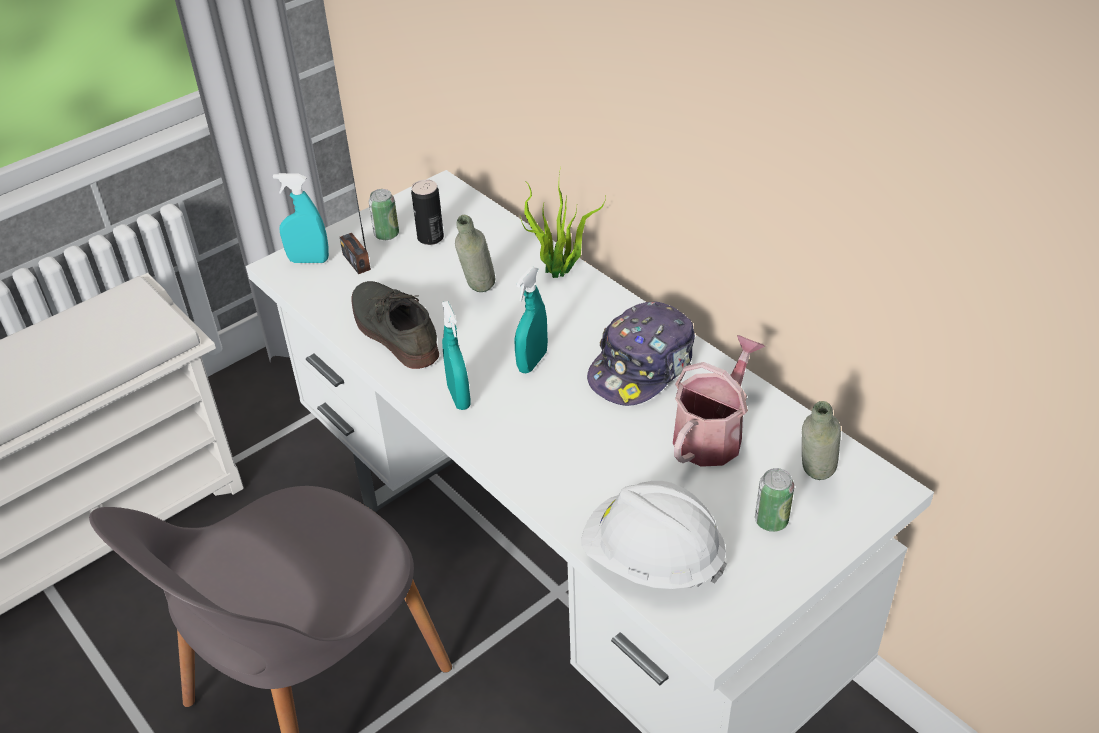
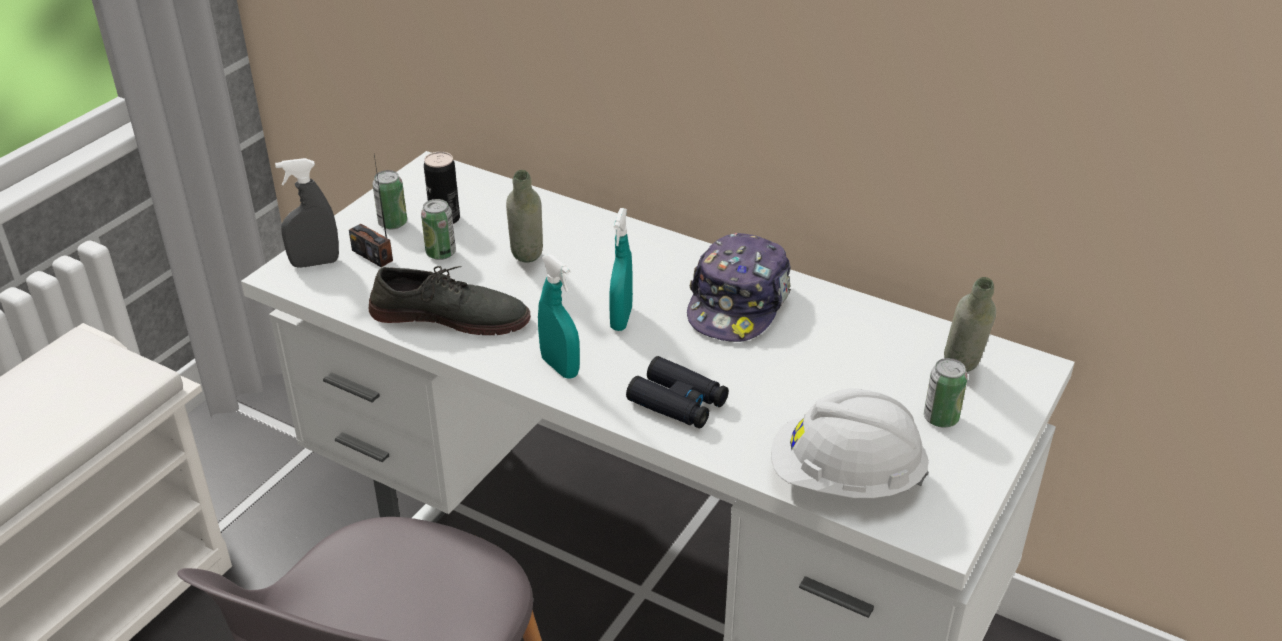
camera: 20 degrees left, 5 degrees down
(309, 260) = (315, 263): turquoise spray bottle -> grey spray bottle
(392, 330) = (450, 315): grey shoe -> grey shoe turned 150 degrees clockwise
(412, 270) = (441, 253): none -> can
(542, 452) = (678, 402): none -> black binoculars
(559, 272) = (604, 230): potted plant -> none
(712, 434) = (841, 351): watering can -> none

